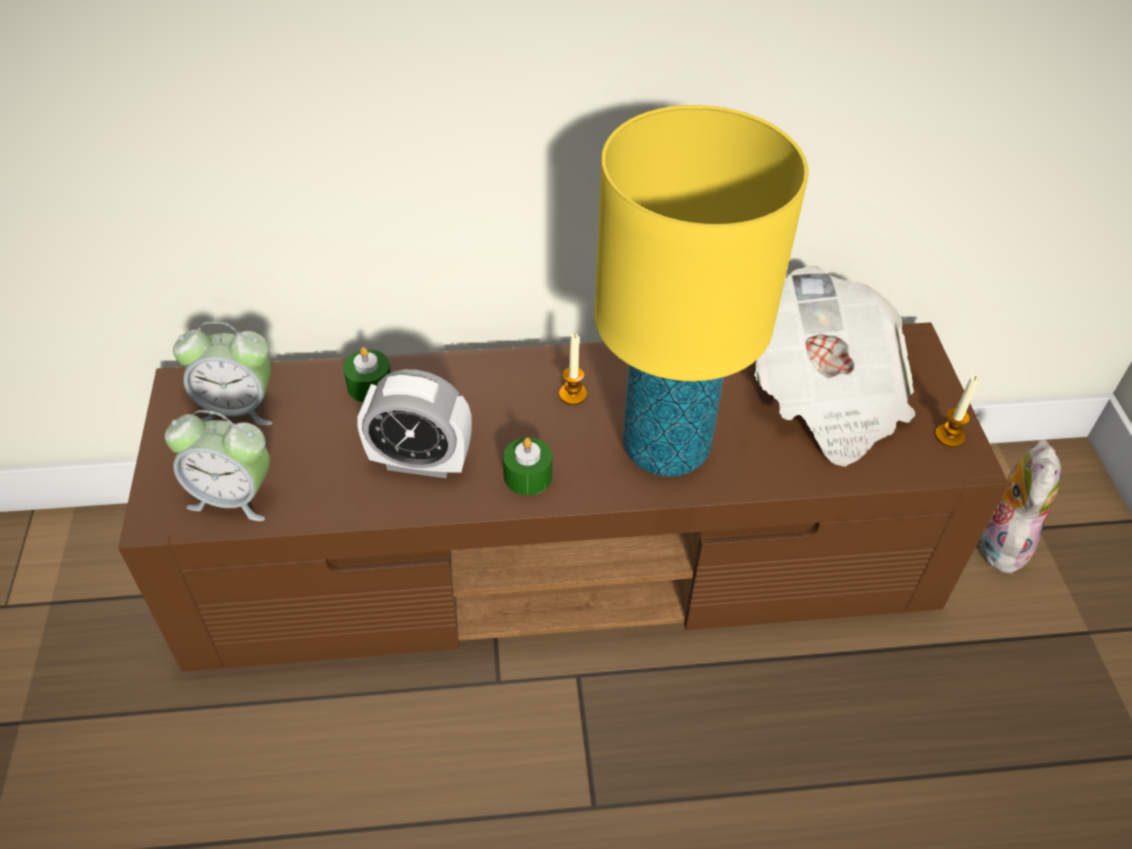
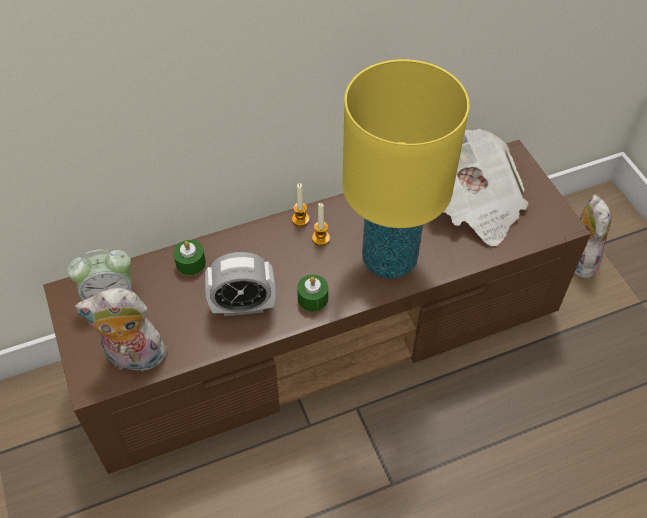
camera: 15 degrees left, 5 degrees up
(233, 497) = (133, 358): alarm clock -> plush toy
(949, 436) = (550, 211): candle -> candle (300, 219)

